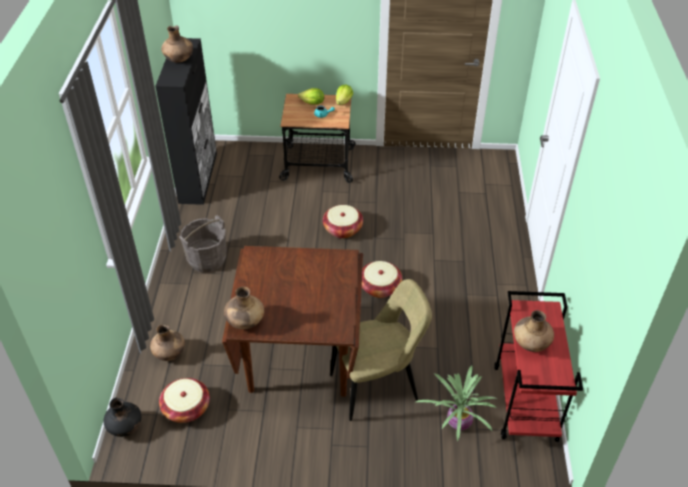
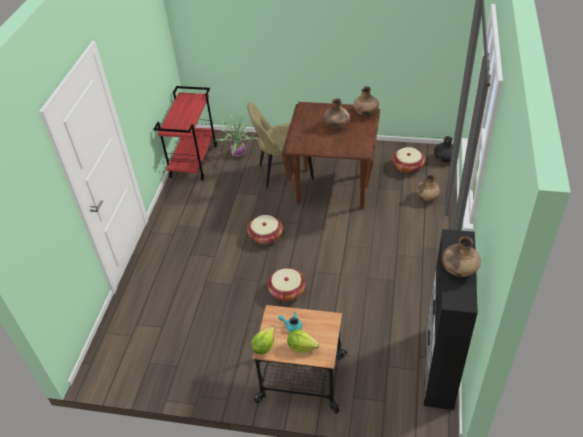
camera: 170 degrees left, 0 degrees up
(207, 259) = (412, 268): grey bucket -> none
(531, 343) = (190, 113): brown vase -> brown vase (336, 126)

